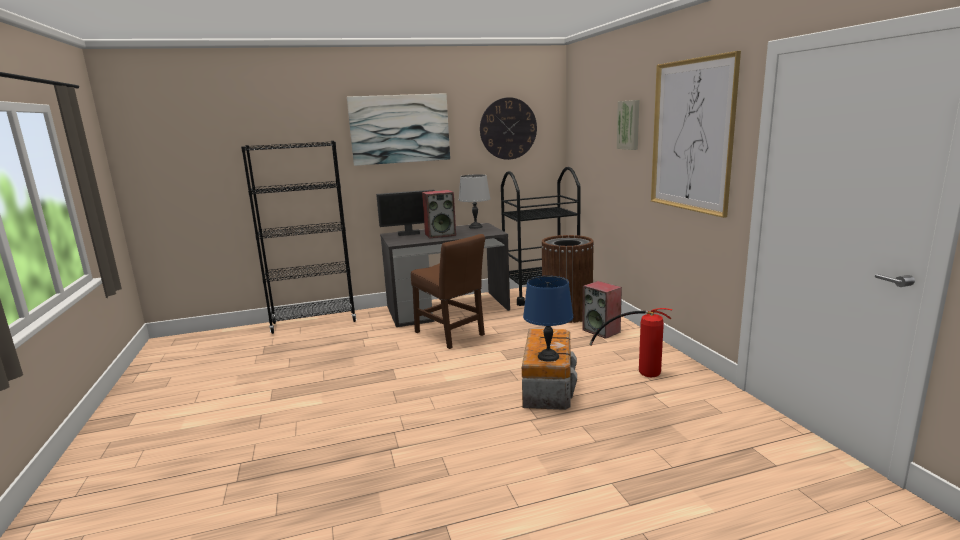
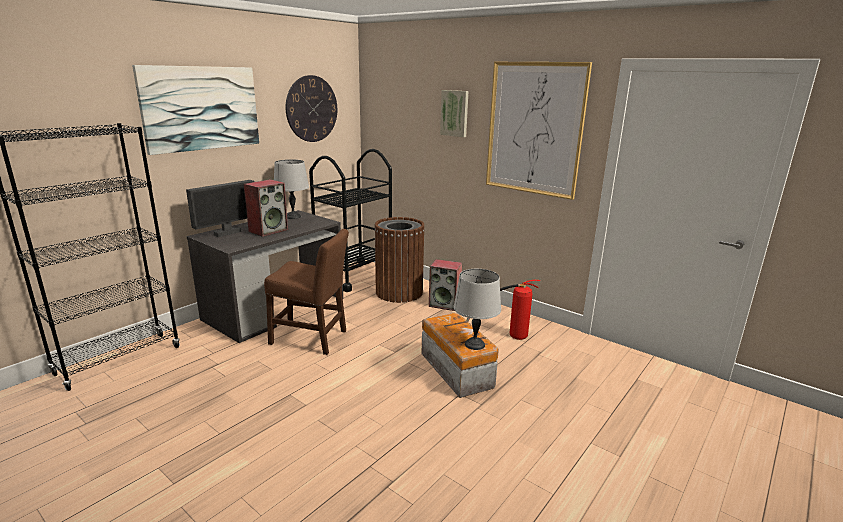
camera: 35 degrees left, 5 degrees up
(548, 356) = (474, 344): blue table lamp -> grey table lamp

